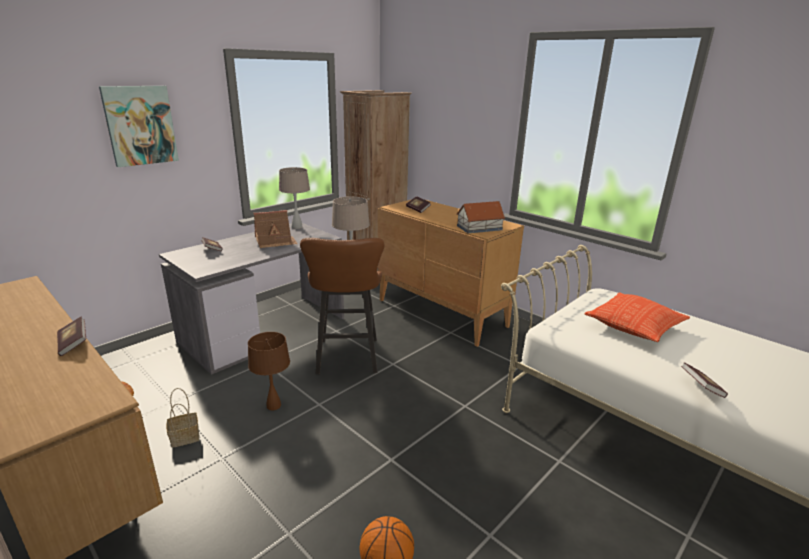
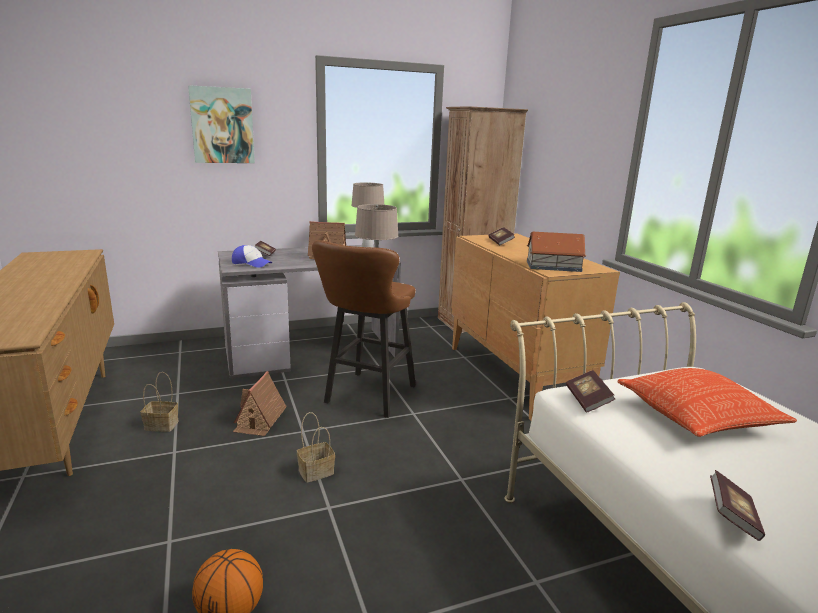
camera: 25 degrees right, 5 degrees down
(73, 343) = (58, 295): book -> book (587, 400)
(212, 263) = (251, 263): none -> cap
(274, 405) = (259, 420): brown table lamp -> toy house
(358, 434) = (317, 471): none -> basket

